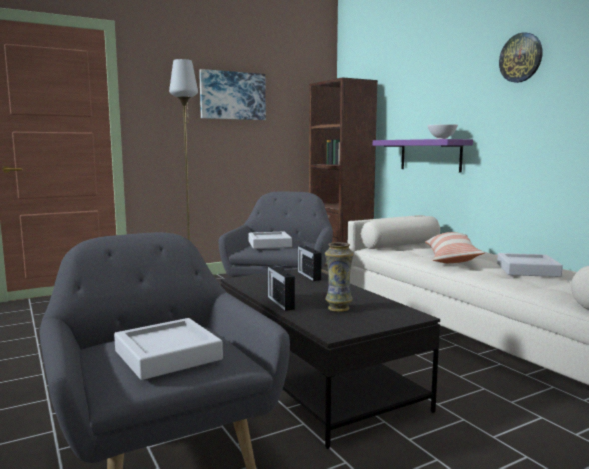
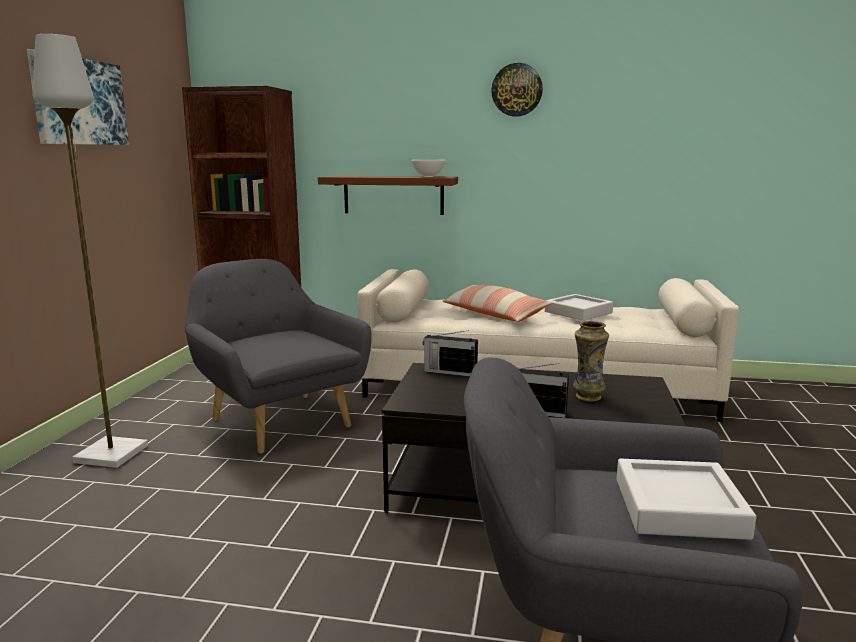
camera: 50 degrees left, 5 degrees up
(269, 244) = (280, 345): grey tray -> none
(430, 155) = (393, 195): purple shelf -> brown shelf

